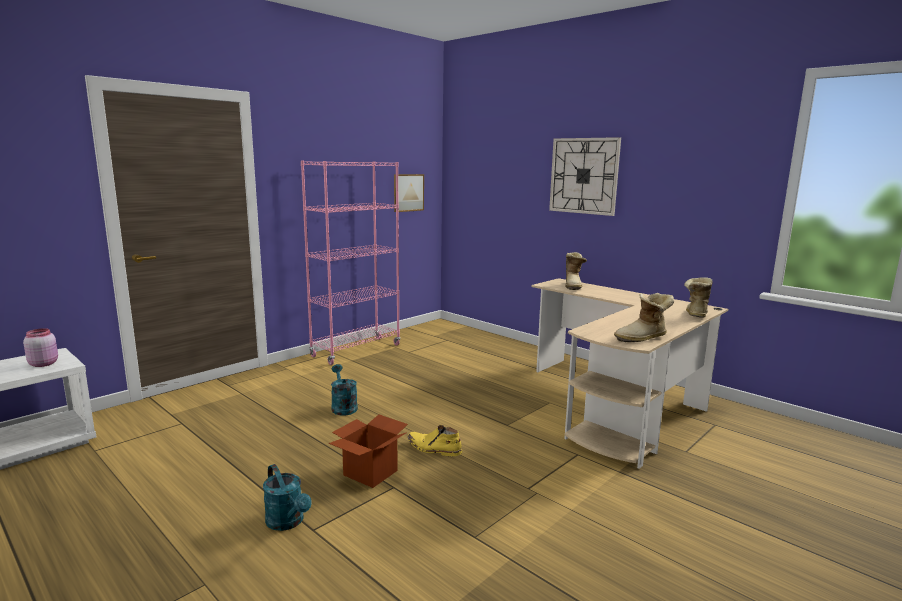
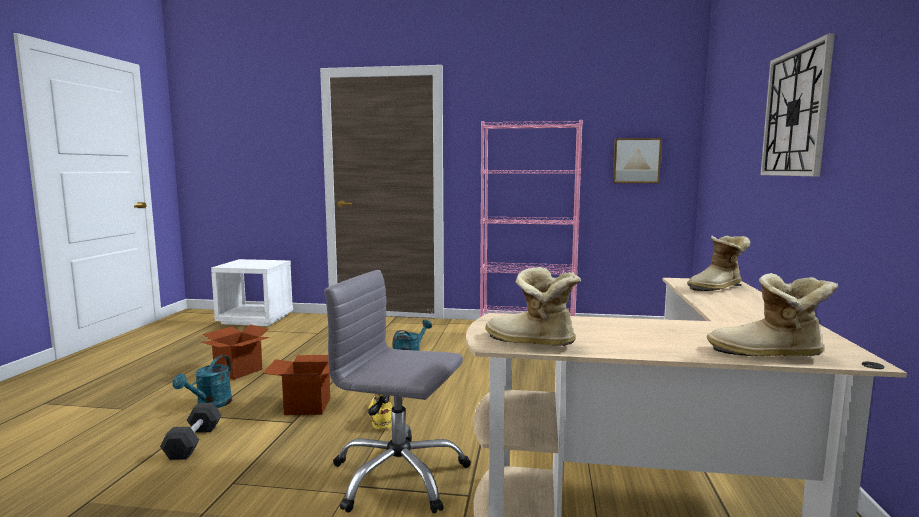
camera: 55 degrees right, 5 degrees down
(44, 364) = (259, 264): pink jar -> none
(214, 489) = (238, 371): none -> cardboard box
(369, 545) = (193, 442): none -> black dumbbell
(534, 469) = (398, 477): none -> grey office chair
(695, 314) = (768, 355): boot -> boot turned 150 degrees counterclockwise

